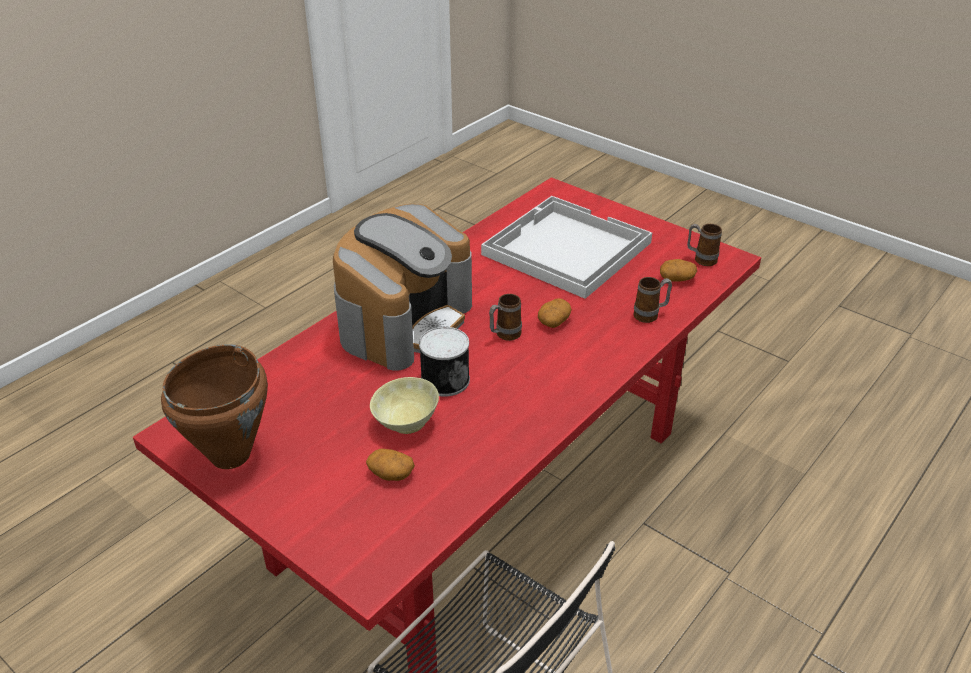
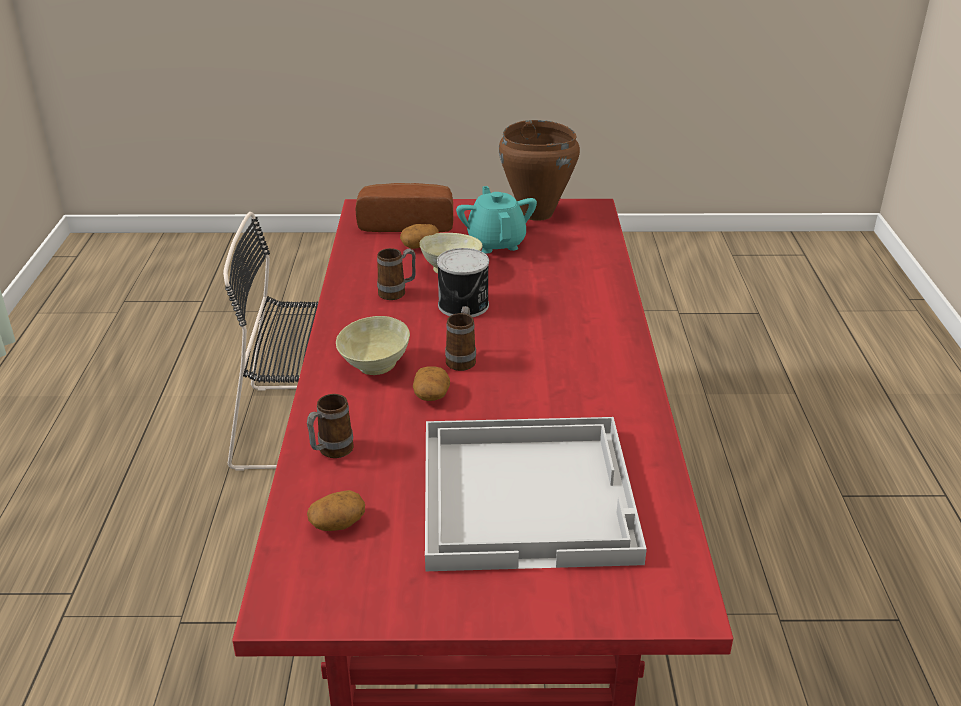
camera: 140 degrees right, 5 degrees down
(324, 435) = (496, 243): none -> turquoise teapot
(361, 518) = (406, 223): none -> bread
(404, 321) = (570, 329): coffee machine -> none
(569, 360) = (373, 366): none -> beige bowl
(701, 259) = (326, 578): mug -> mug (397, 293)

